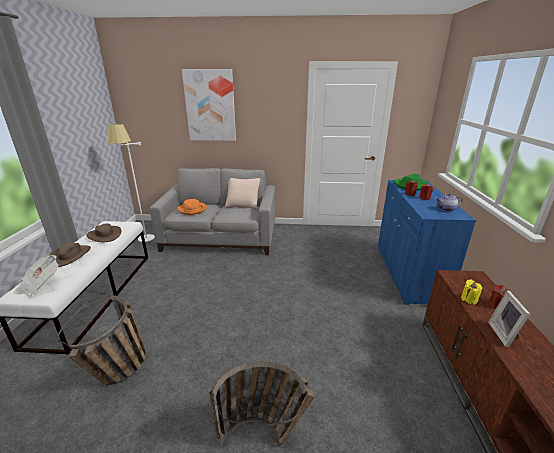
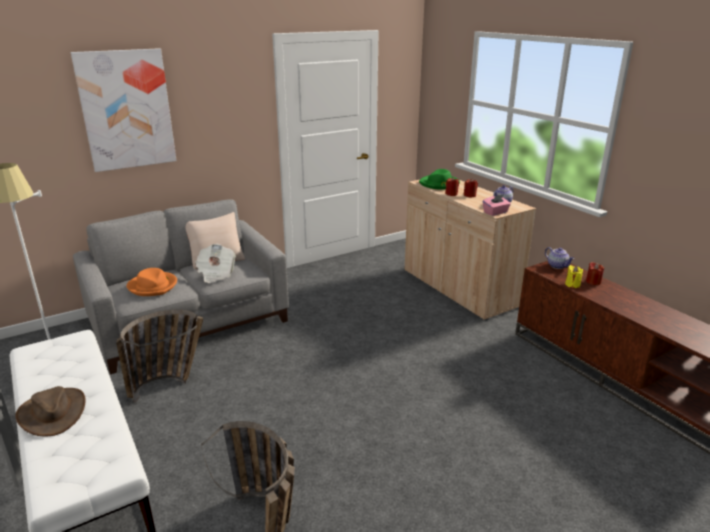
camera: 35 degrees left, 0 degrees up
(40, 284) = (74, 464): newspaper -> newspaper (216, 273)
(104, 235) = (61, 366): brown hat -> none
(264, 437) = (484, 489): basket -> basket (169, 384)
(408, 273) = (459, 288): blue cabinet -> beige cabinet
(429, 214) = (495, 212): none -> pink tissue box
(473, 278) = (557, 266): none -> teapot
(504, 335) = (618, 302): picture frame -> none

